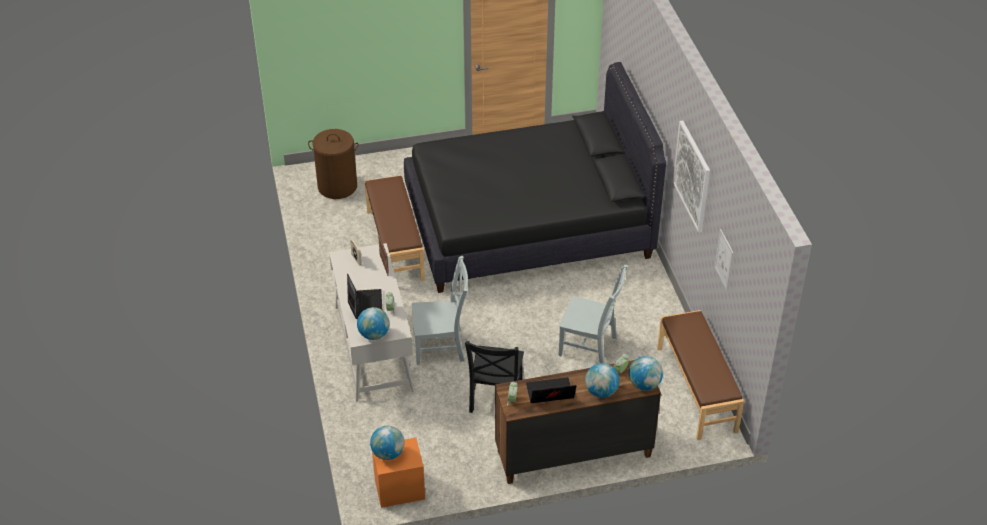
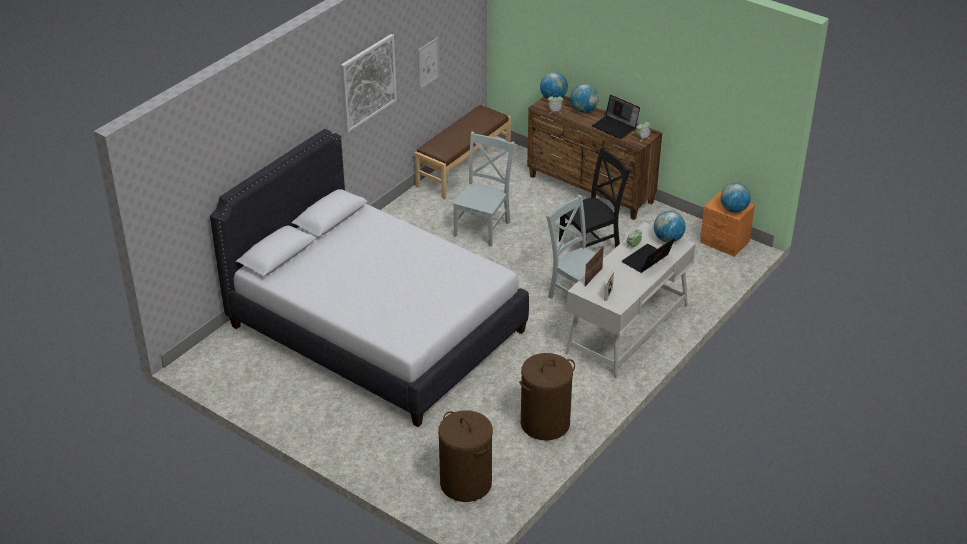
camera: 130 degrees left, 5 degrees down
(339, 247) = (545, 423): none -> brown laundry basket
(395, 245) = (498, 390): brown bench -> none
(527, 224) = (376, 328): black bed -> white bed
(590, 347) = (483, 227): grey chair -> grey chair turned 45 degrees clockwise

